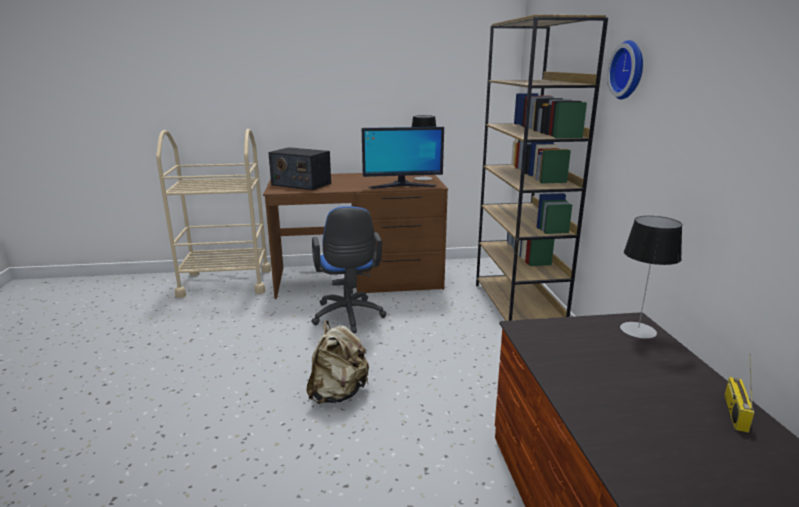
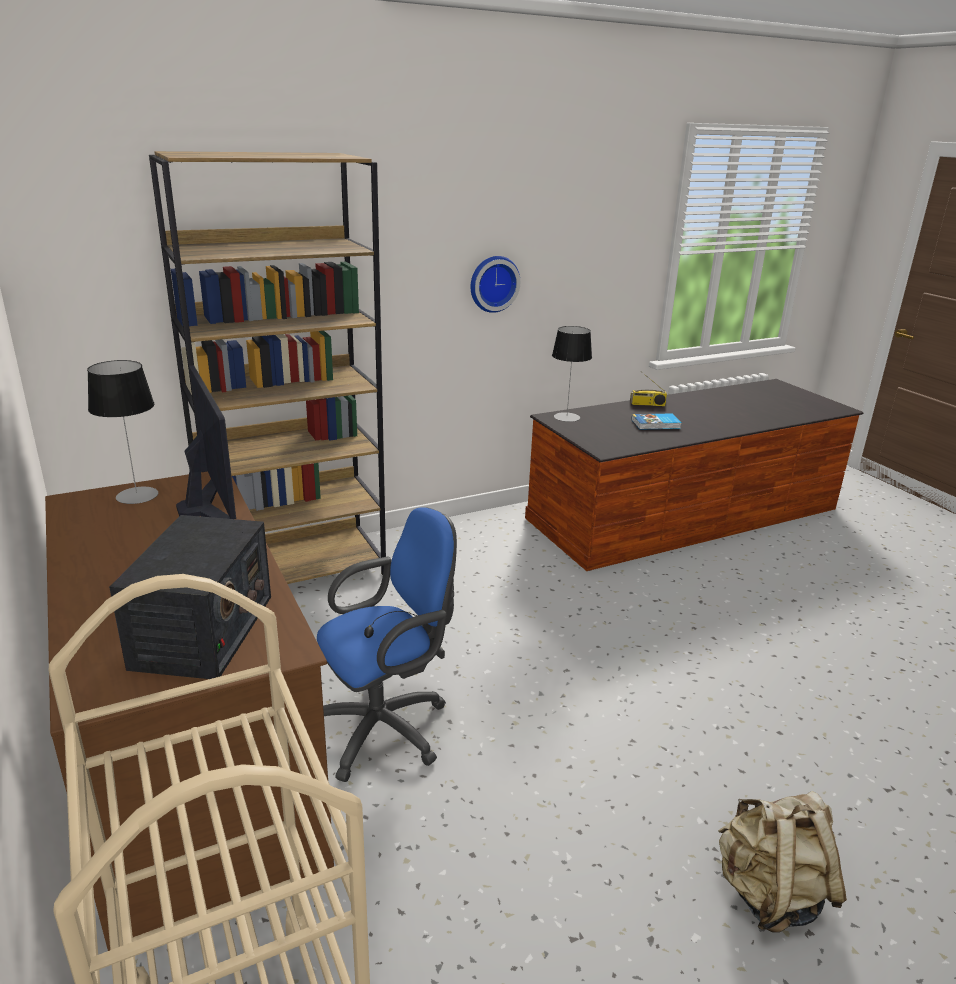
camera: 110 degrees left, 5 degrees up
(338, 393) = (594, 679): beige backpack -> beige backpack (769, 894)
(626, 390) = (656, 424): none -> book
(629, 70) = (392, 217): wall clock -> wall clock (493, 283)

